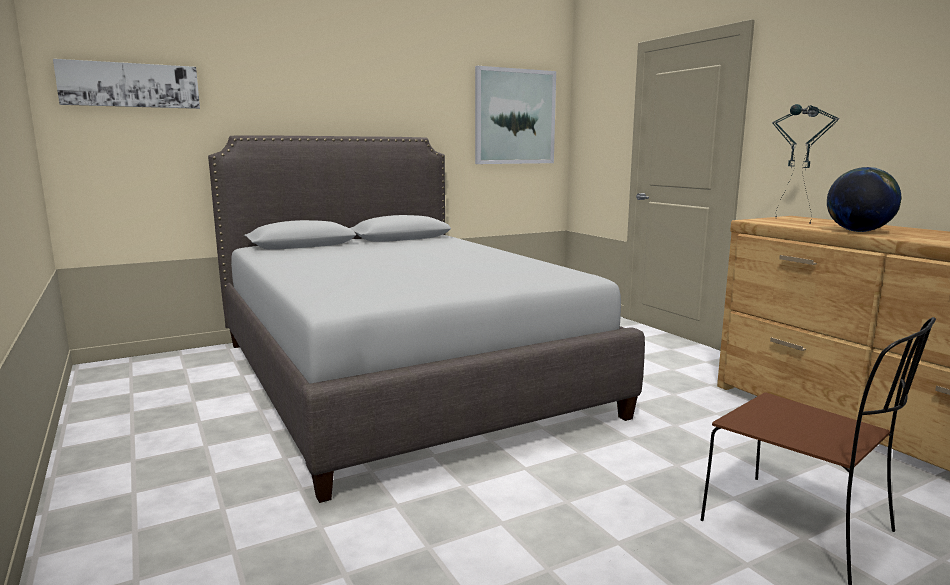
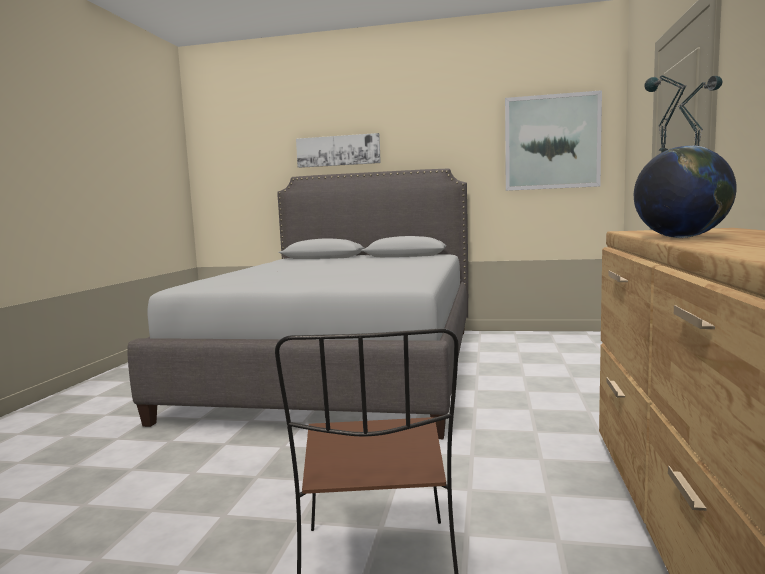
camera: 40 degrees right, 5 degrees down
(130, 85) = (237, 147): picture -> picture (338, 150)

